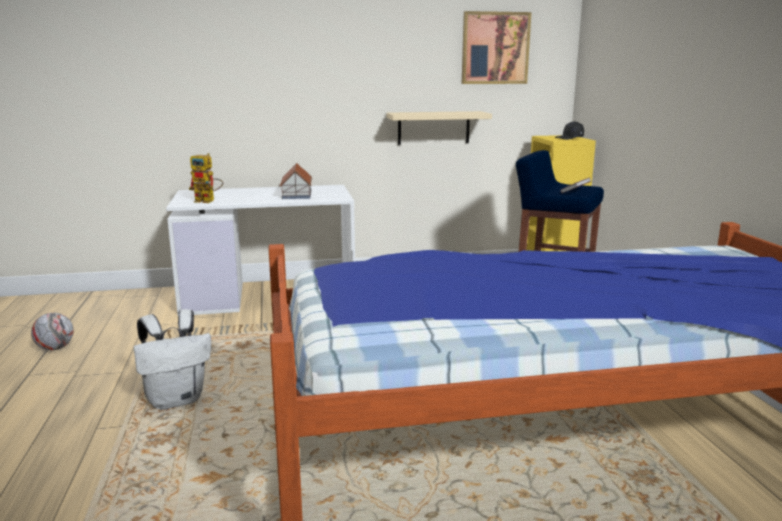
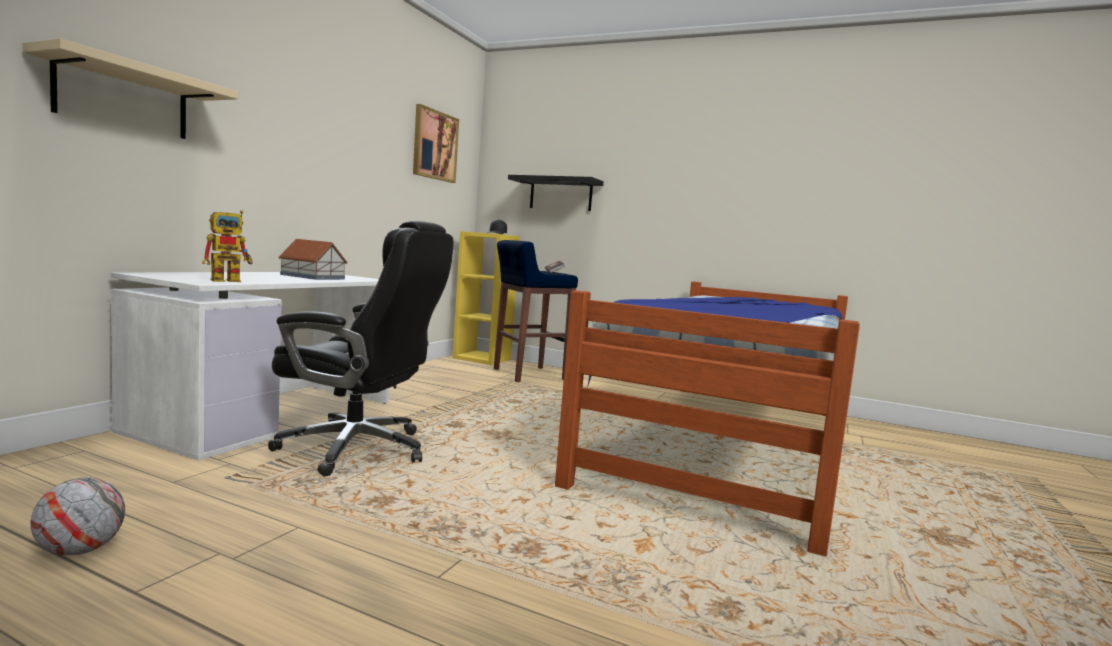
camera: 55 degrees left, 10 degrees down
(177, 399) = (445, 518): white backpack -> none
(252, 335) = (358, 449): none -> black office chair
(433, 128) = (392, 215): beige shelf -> beige shelf (123, 99)
(630, 90) = (560, 194): none -> black shelf

